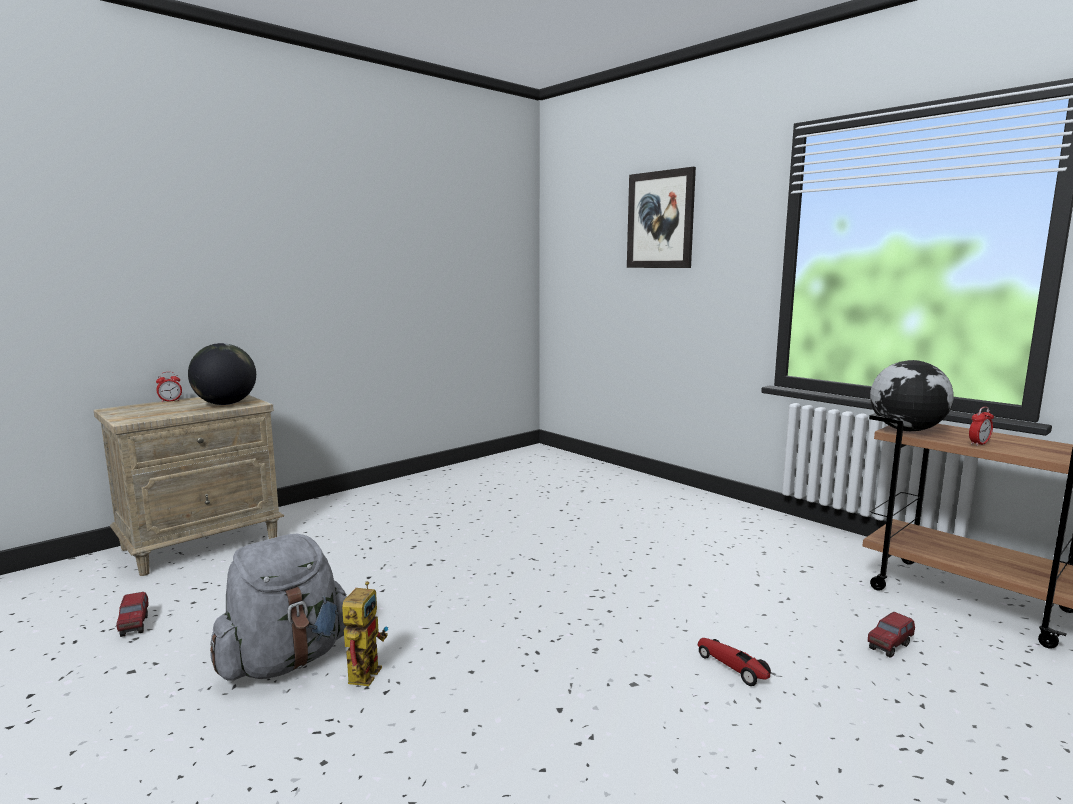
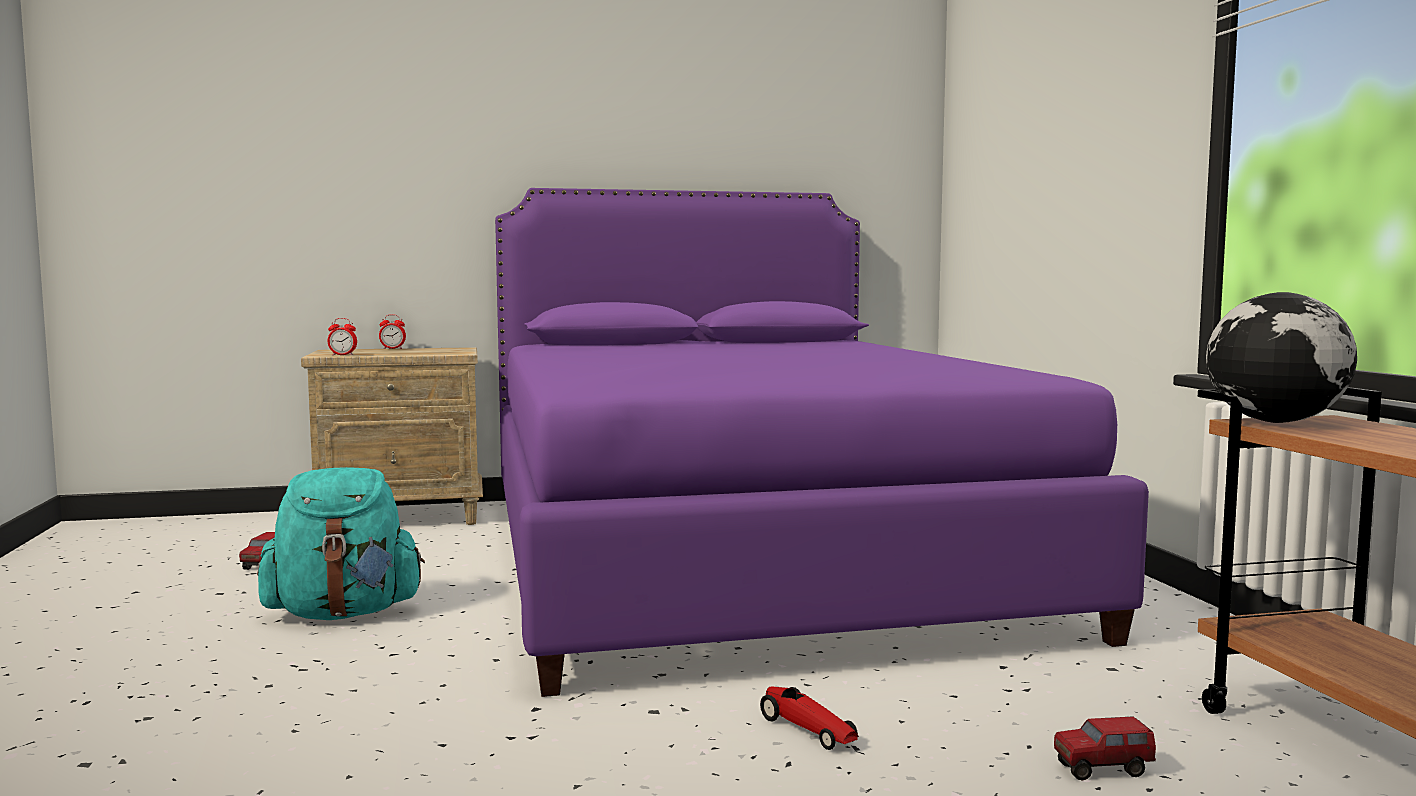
camera: 30 degrees right, 5 degrees down
(225, 404) = (433, 352): globe -> none
(286, 660) = (344, 613): grey backpack -> turquoise backpack
(365, 670) = (399, 635): toy robot -> none
(511, 529) = (742, 556): none -> purple bed
(660, 220) = (1067, 111): picture -> none
(732, 668) = (807, 730): toy car -> toy car turned 150 degrees clockwise
(979, 444) = (1361, 440): alarm clock -> alarm clock (343, 355)

